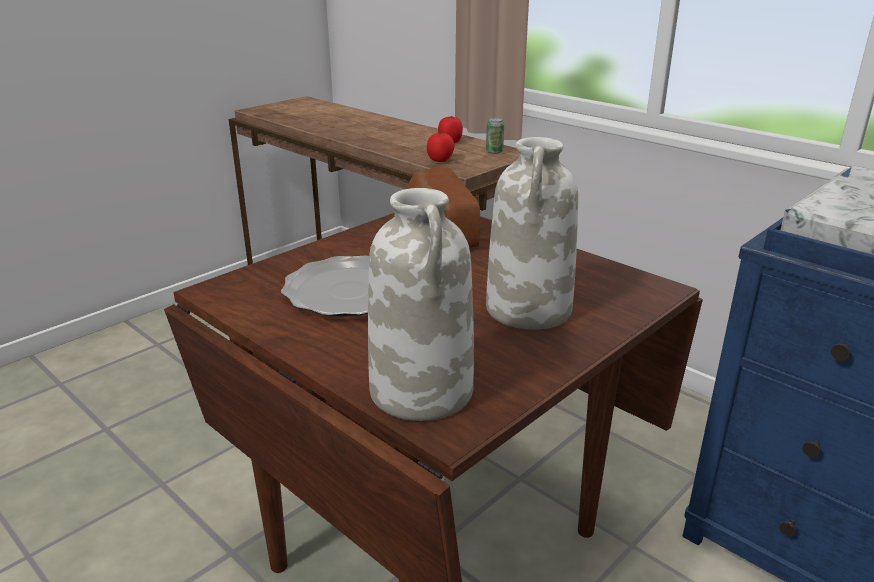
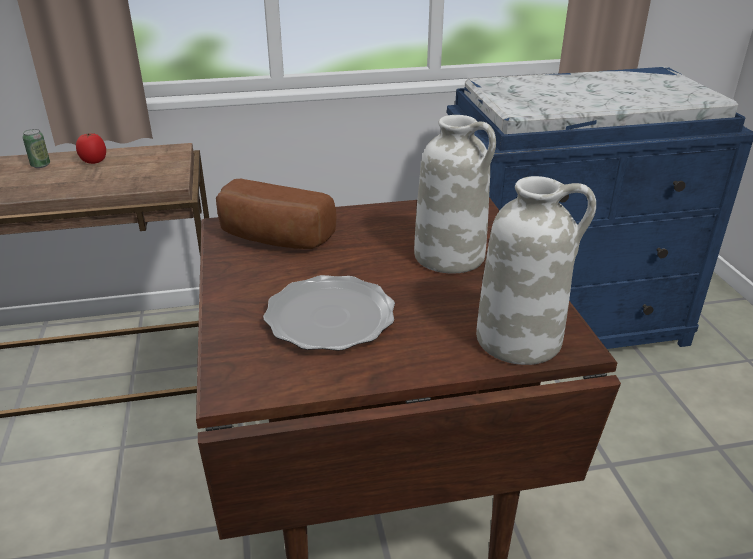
camera: 55 degrees left, 5 degrees up
(440, 160) = (128, 181): tomato -> none
(494, 152) = (155, 155): can -> can (40, 165)

